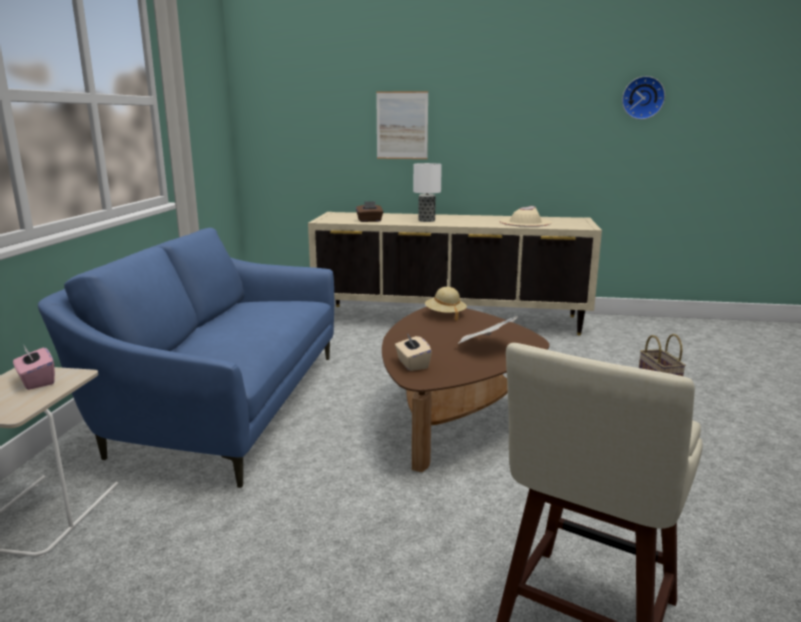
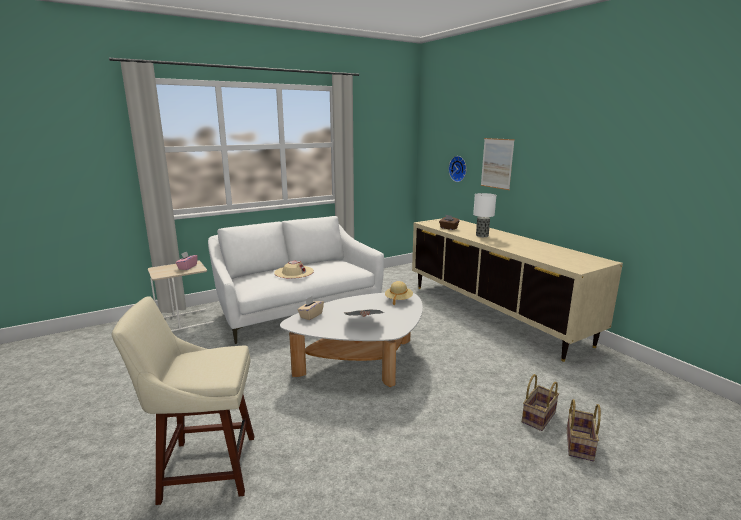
camera: 50 degrees right, 0 degrees up
(222, 405) = (296, 309): blue sofa -> white sofa
(453, 416) = (362, 363): brown coffee table -> white coffee table
(525, 222) = (544, 253): beige hat -> beige hat (294, 272)
(642, 98) = (690, 155): wall clock -> wall clock (459, 168)
(710, 383) = (578, 443): none -> basket

